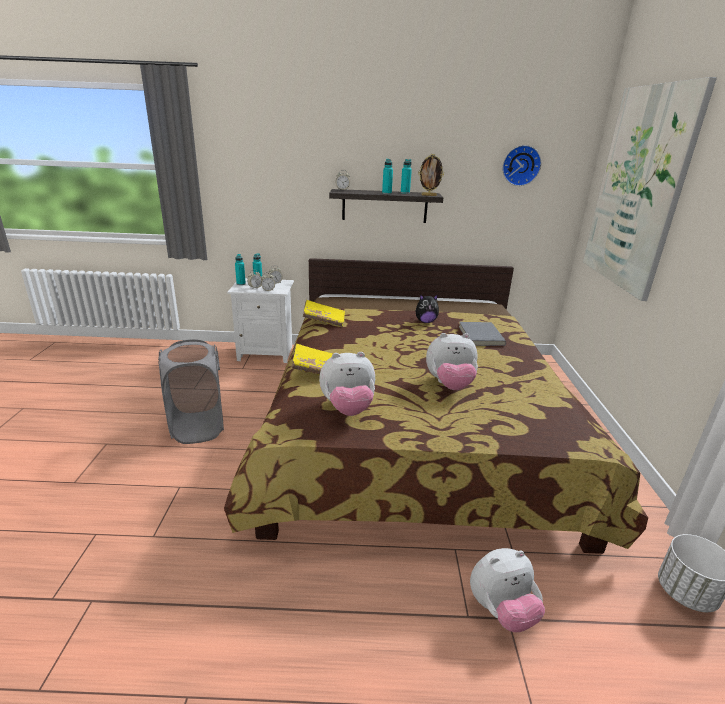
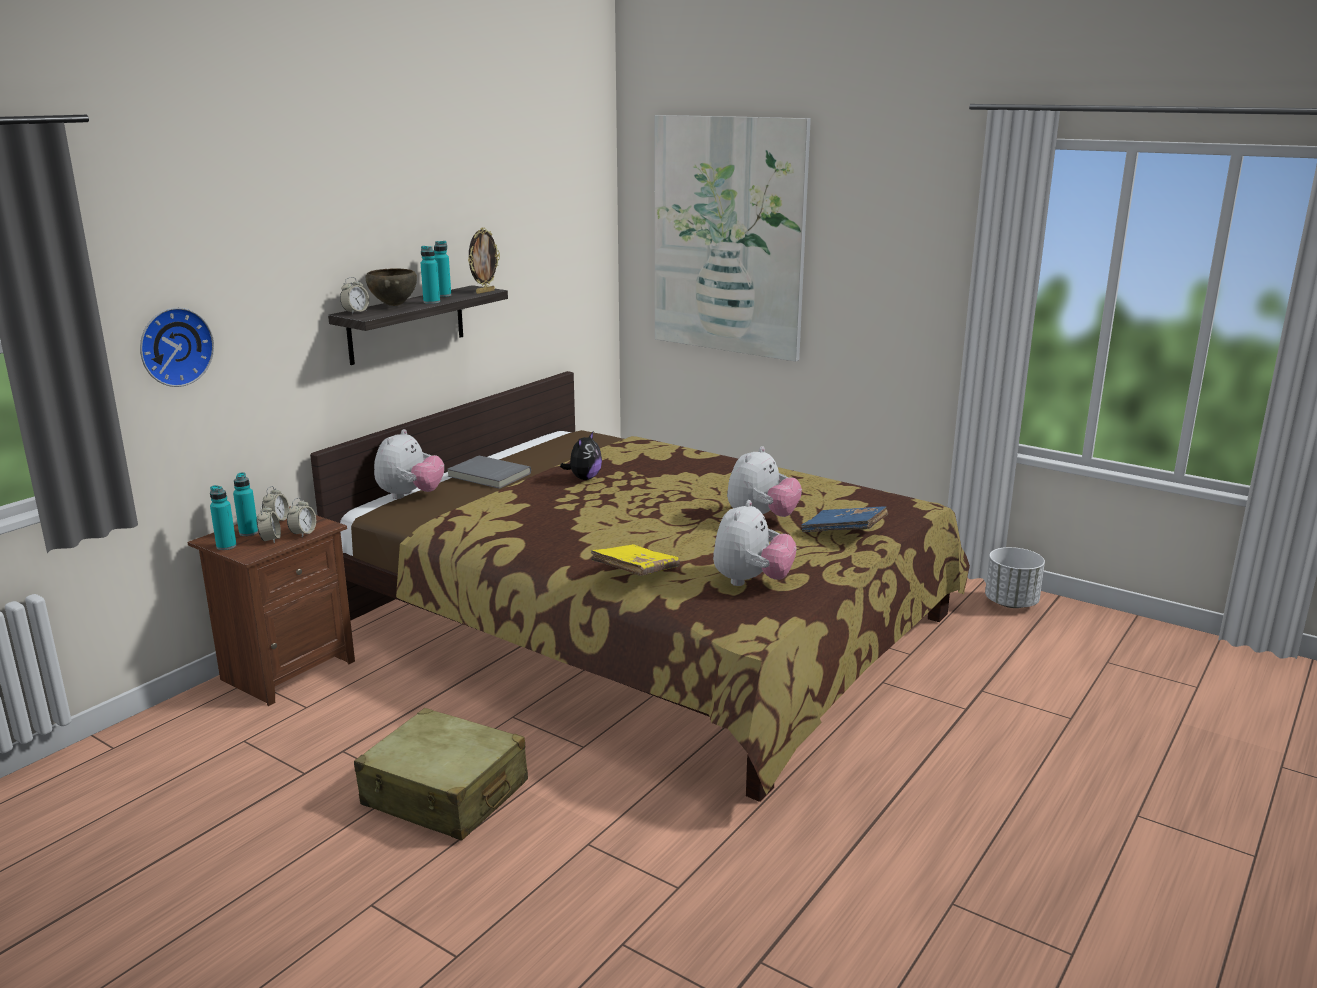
camera: 55 degrees left, 5 degrees down
(198, 427) = (445, 794): grey laundry basket -> beige suitcase
(266, 353) = (286, 670): white nightstand -> brown nightstand
(324, 320) = (481, 531): yellow book -> none
(367, 191) = (394, 305): none -> brown bowl
(473, 422) = (844, 532): none -> blue book
(480, 336) = (666, 466): grey book -> grey book (488, 475)
(501, 611) = (971, 690): plush toy -> plush toy (410, 495)
(520, 165) = (552, 224): wall clock -> wall clock (174, 346)

